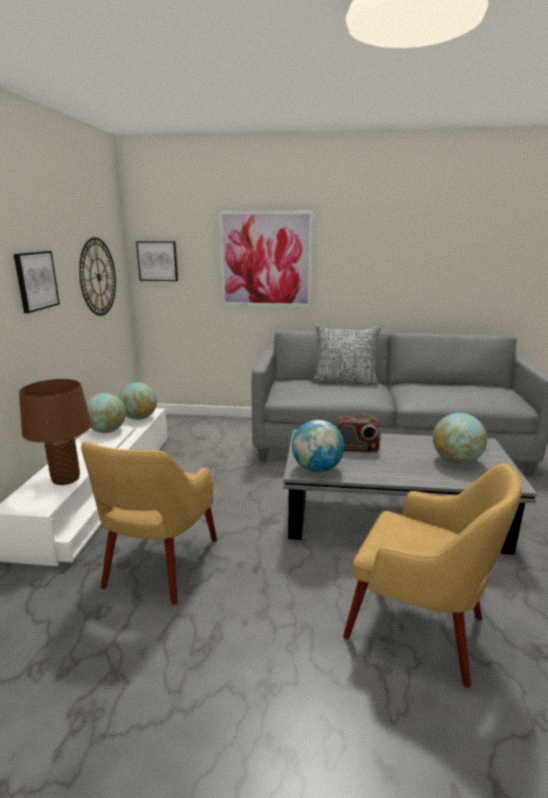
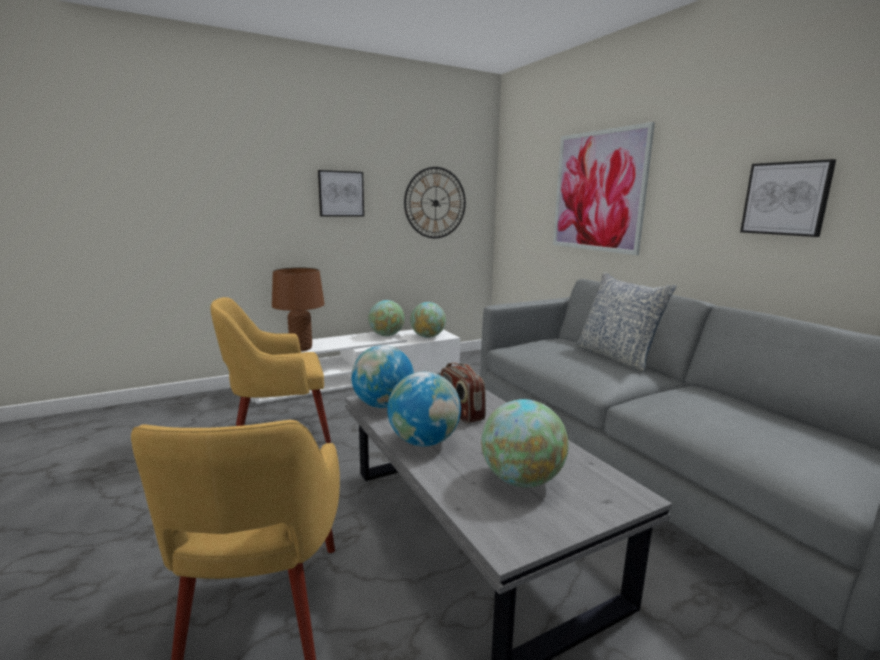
camera: 55 degrees right, 5 degrees down
(157, 261) = (513, 194): picture -> picture (786, 198)
(390, 472) = (424, 442): none -> globe

